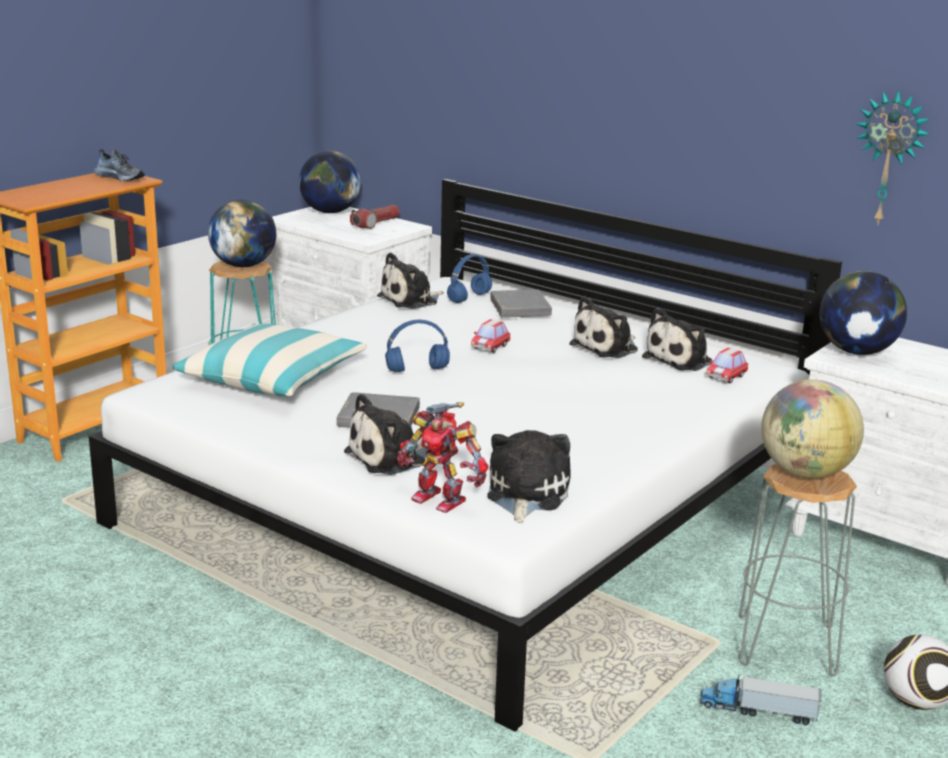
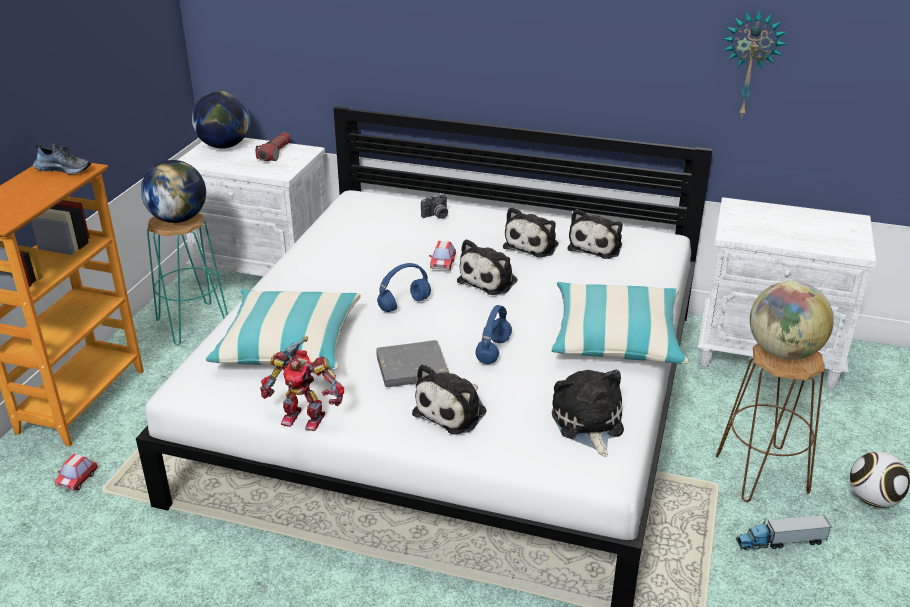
camera: 20 degrees left, 10 degrees up
(411, 300) = (341, 224): plush toy -> plush toy (490, 280)
(441, 498) = (527, 447): toy robot -> toy robot (304, 417)
(469, 298) = (387, 212): blue headphones -> blue headphones (493, 350)
(520, 308) = (436, 216): grey book -> camera
(628, 435) = (616, 337): none -> pillow
(726, 376) = (642, 257): toy car -> toy car (78, 479)
(786, 646) = (762, 474): grey stool -> brown stool
(857, 352) = (745, 224): globe -> none

